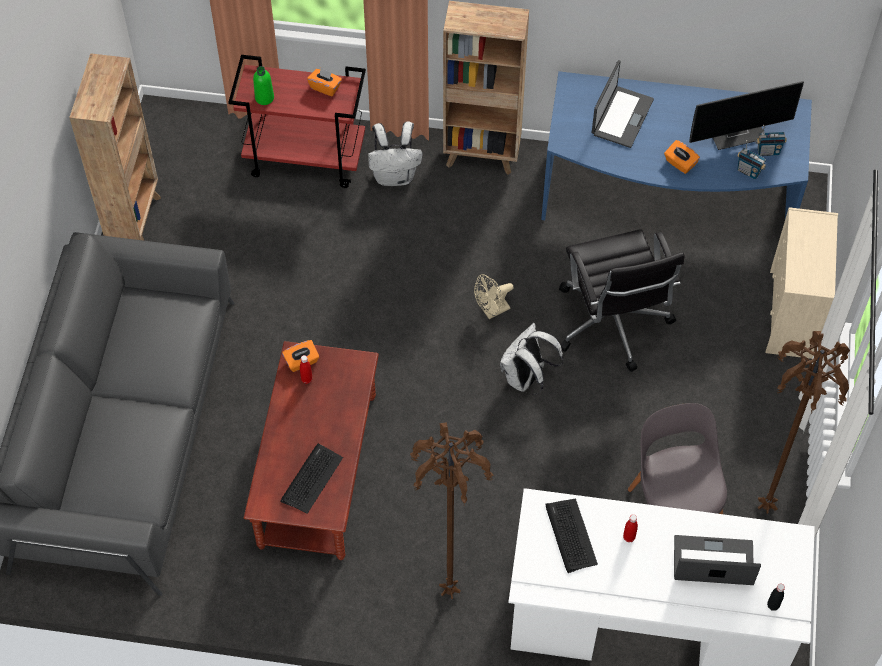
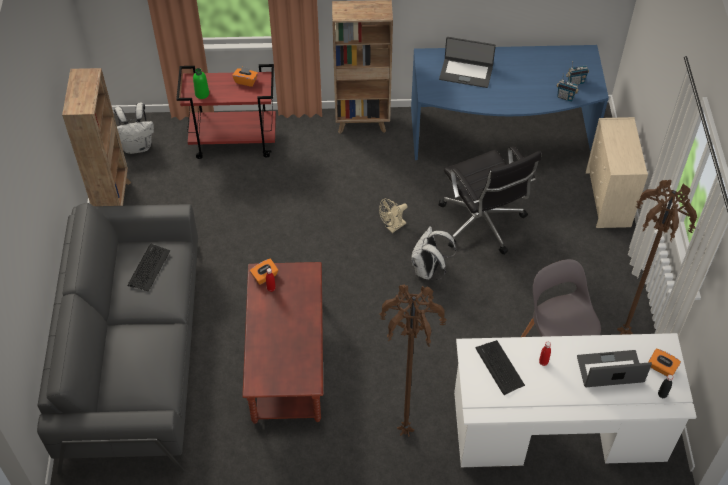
camera: 10 degrees left, 5 degrees down
(311, 479) = (289, 360): keyboard -> keyboard (149, 268)
(395, 176) = (302, 144): white backpack -> white backpack (138, 146)
(621, 117) = (466, 72): laptop -> laptop turned 90 degrees clockwise
(680, 163) = (515, 98): orange tissue box -> orange tissue box (661, 368)
(737, 132) = (550, 72): monitor -> none

